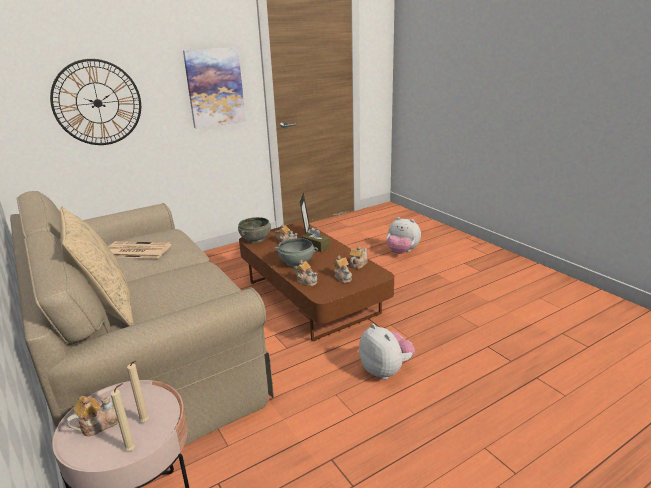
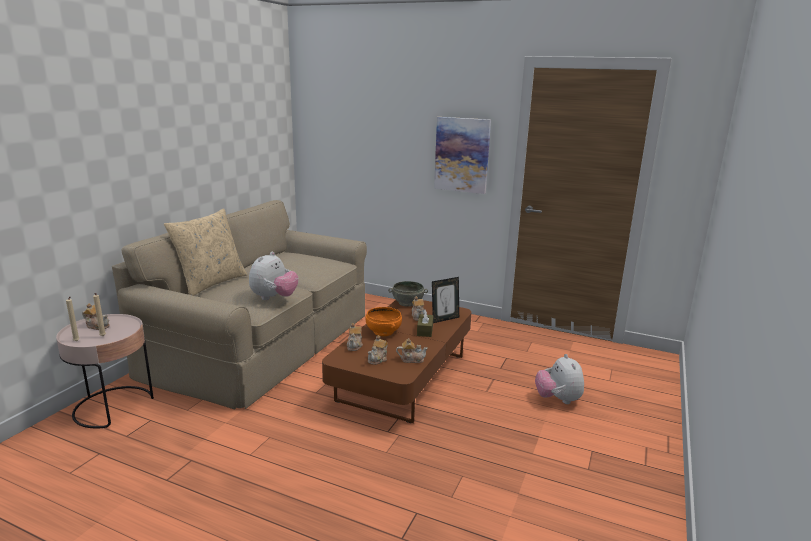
camera: 55 degrees right, 5 degrees down
(97, 103) = (364, 149): wall clock -> none
(136, 251) = (293, 264): newspaper -> none
(296, 263) = (383, 332): grey bowl -> orange bowl
(385, 370) = (321, 453): plush toy -> plush toy (274, 298)

